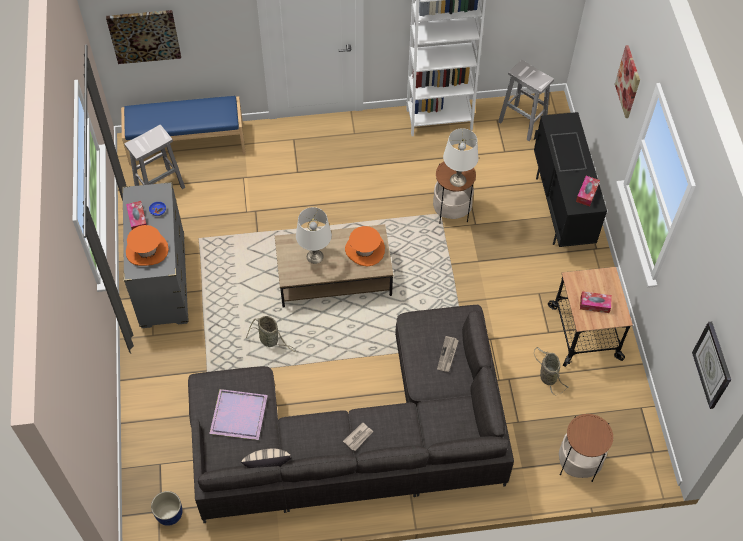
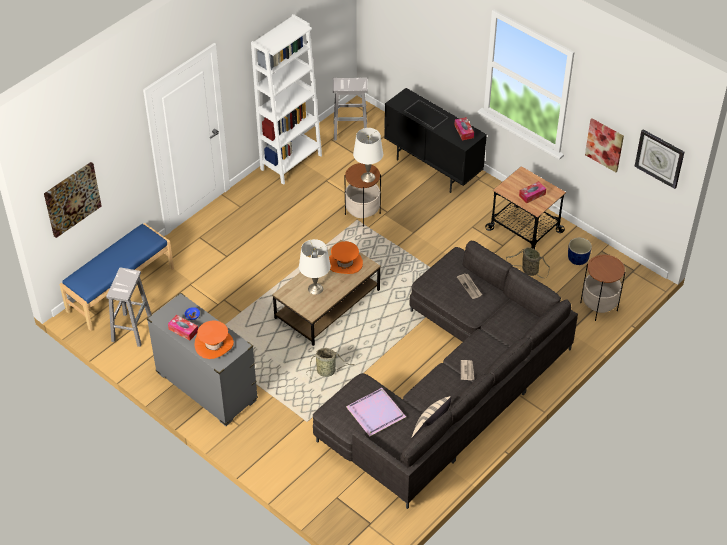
camera: 40 degrees left, 10 degrees down
(169, 514) = (378, 521): blue planter -> blue planter (577, 259)
(628, 81) = (452, 32): picture -> picture (604, 144)

